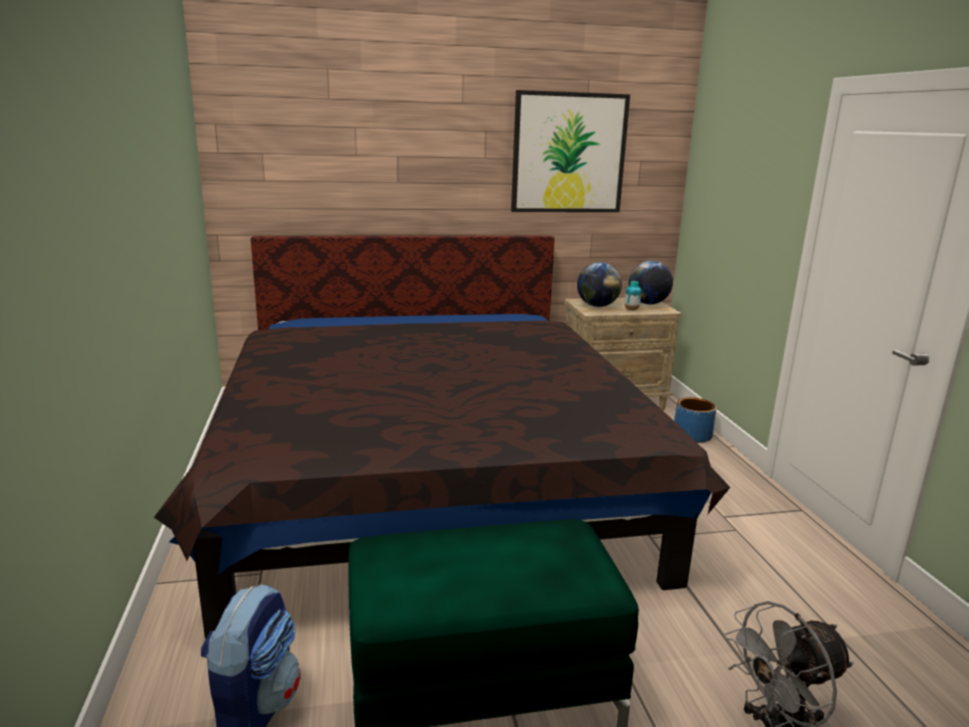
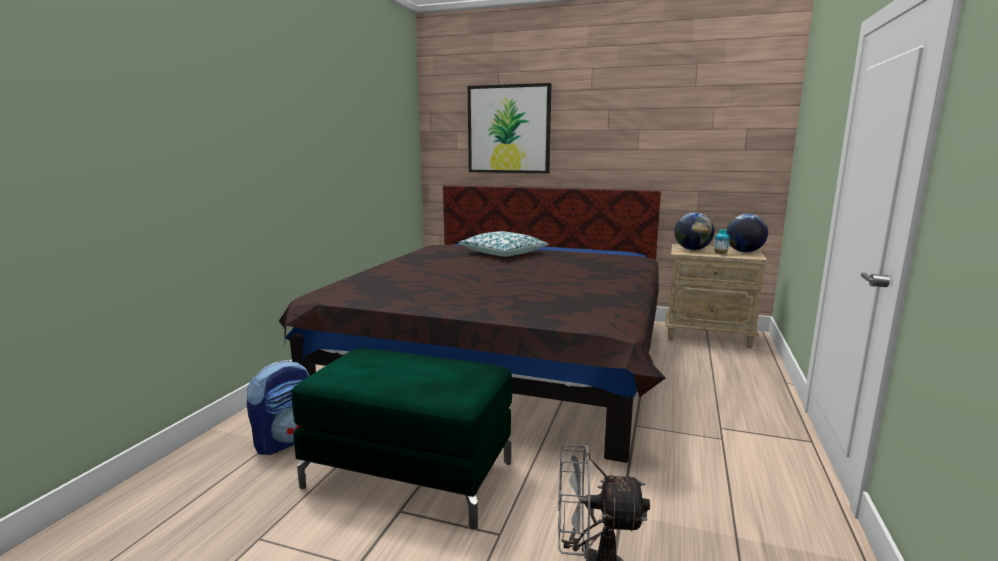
camera: 30 degrees right, 5 degrees down
(388, 337) = (503, 253): none -> pillow
(568, 153) = (678, 124): picture -> picture (509, 129)
(692, 435) = (758, 369): blue planter -> none

